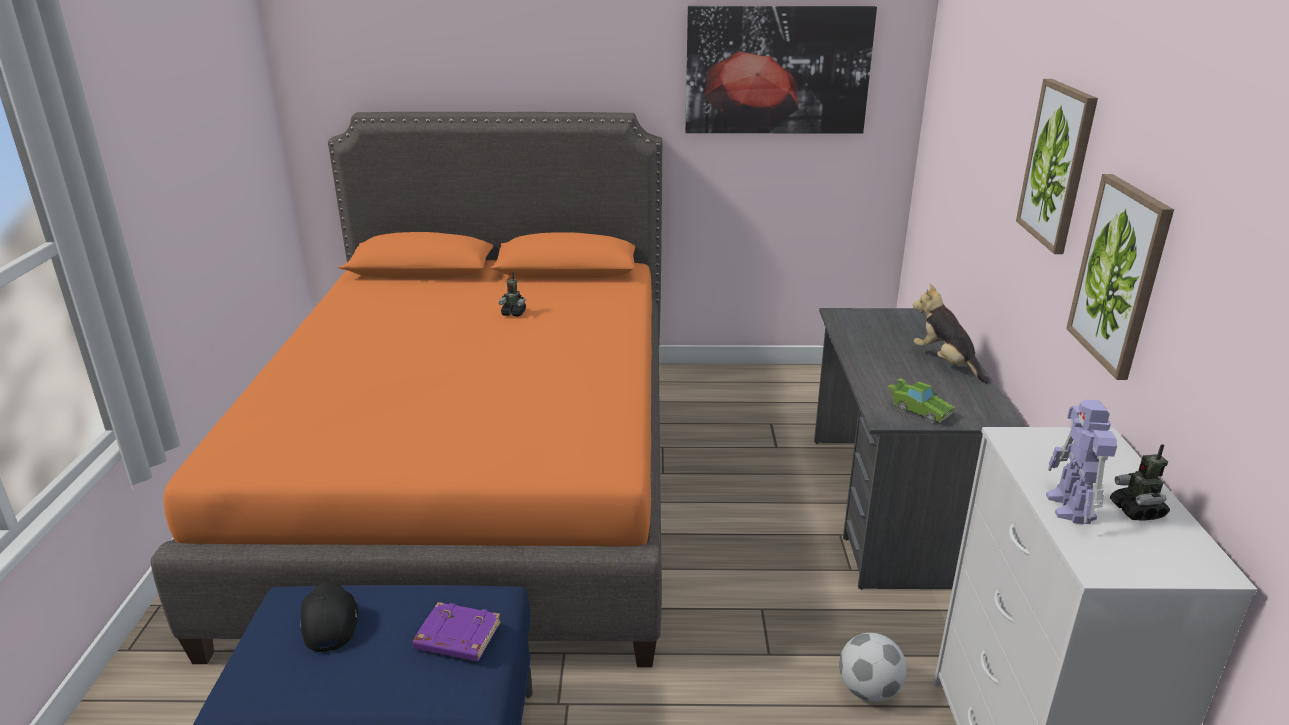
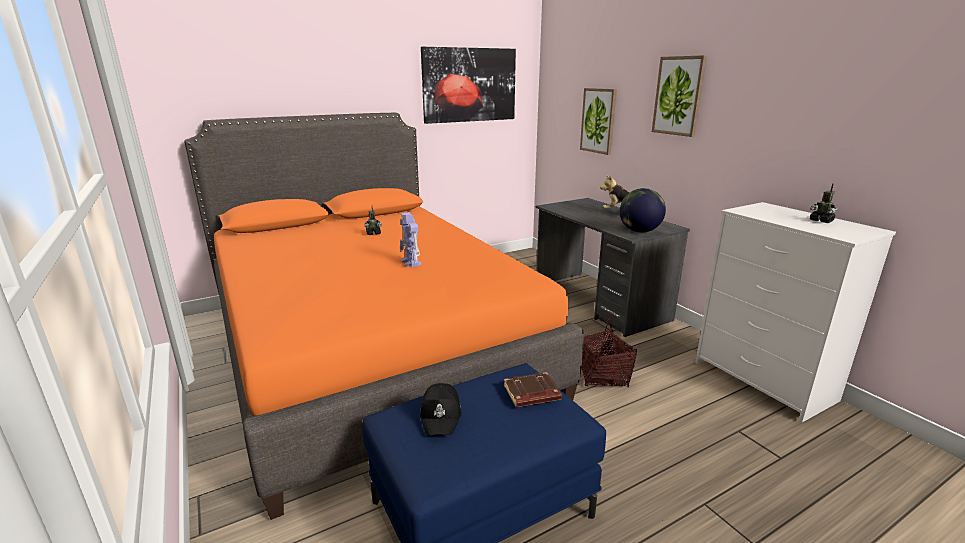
camera: 30 degrees left, 5 degrees down
(329, 622) = (441, 415): black cap -> black cap turned 135 degrees counterclockwise
(456, 638) = (531, 394): purple book -> brown book
(746, 642) = (602, 375): none -> basket
(869, 690) = (675, 375): football -> none
(918, 411) = (639, 231): green toy car -> globe
(1071, 508) = (801, 224): toy robot -> toy robot (411, 263)
(1120, 275) = (747, 131): picture -> picture (598, 120)

